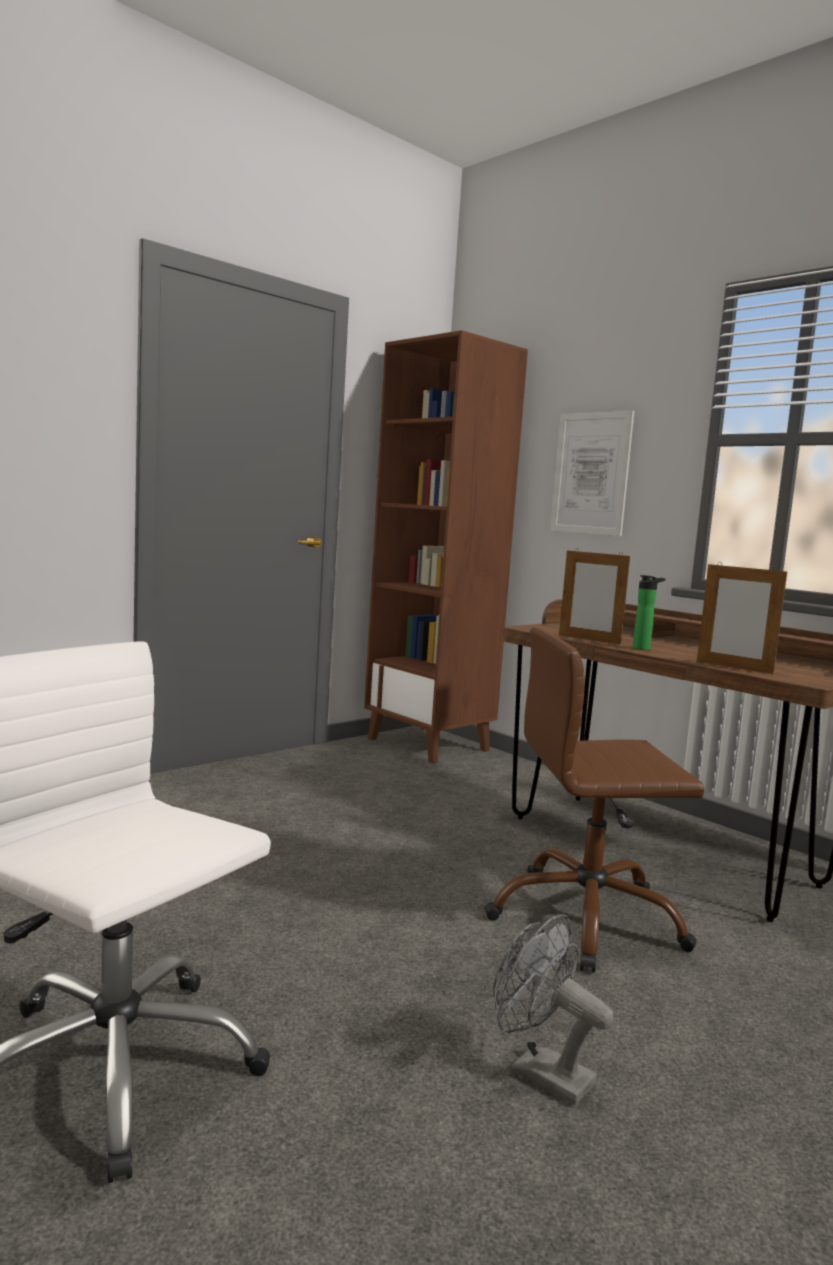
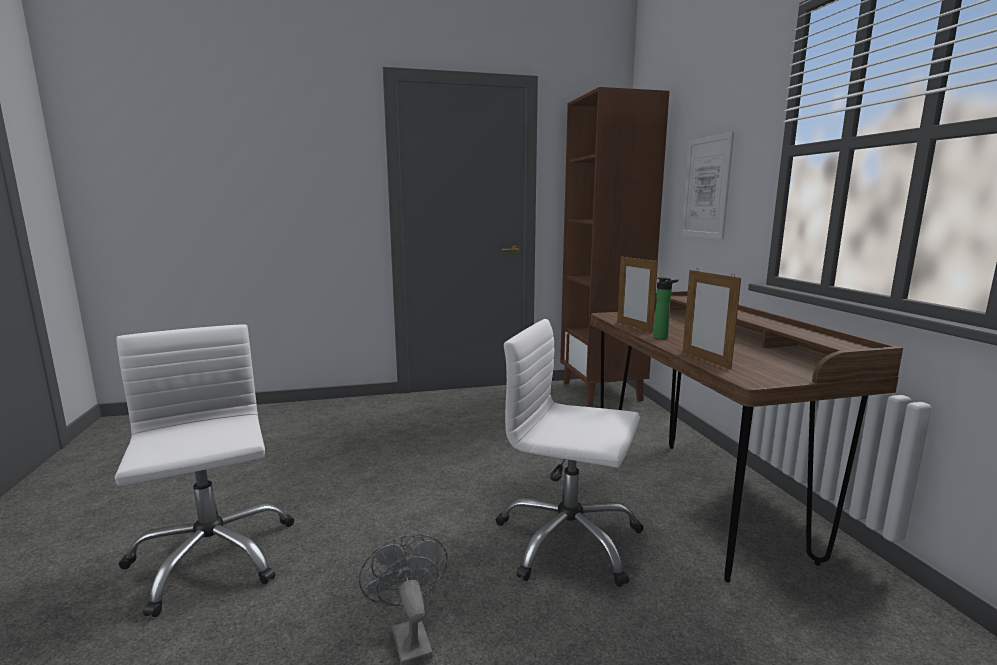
camera: 30 degrees right, 5 degrees up
(586, 919) = (568, 540): brown office chair -> white office chair

